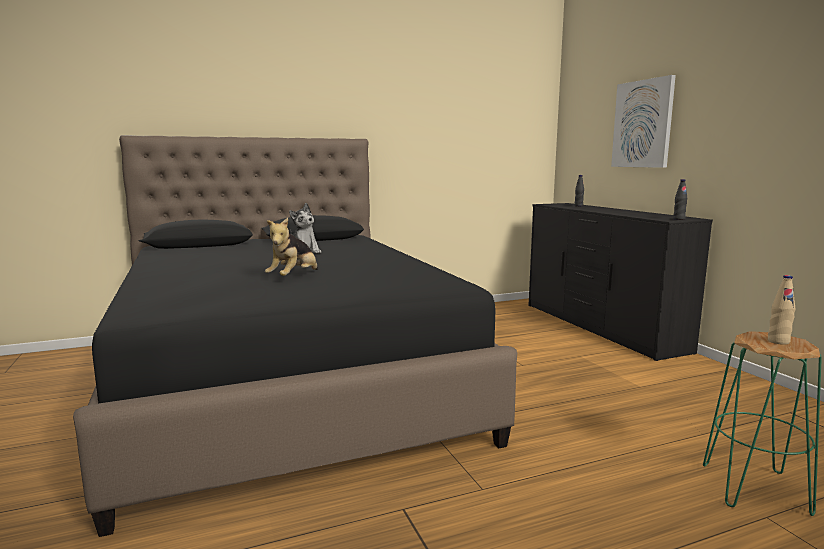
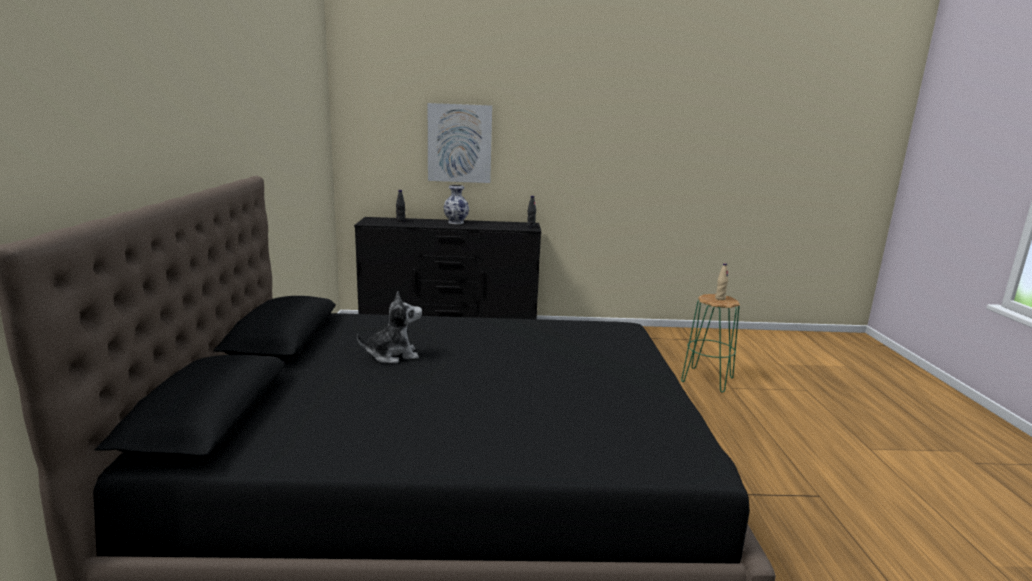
camera: 70 degrees left, 5 degrees up
(294, 277) = (552, 377): plush toy -> none
(618, 210) = (456, 222): none -> vase

